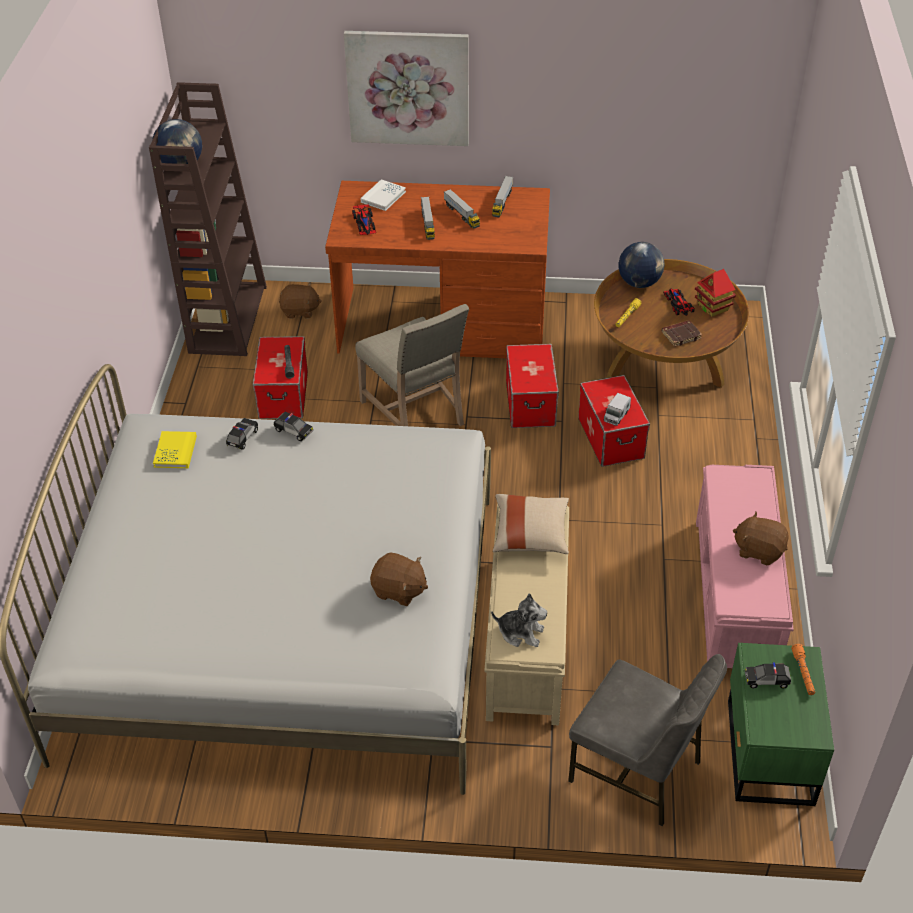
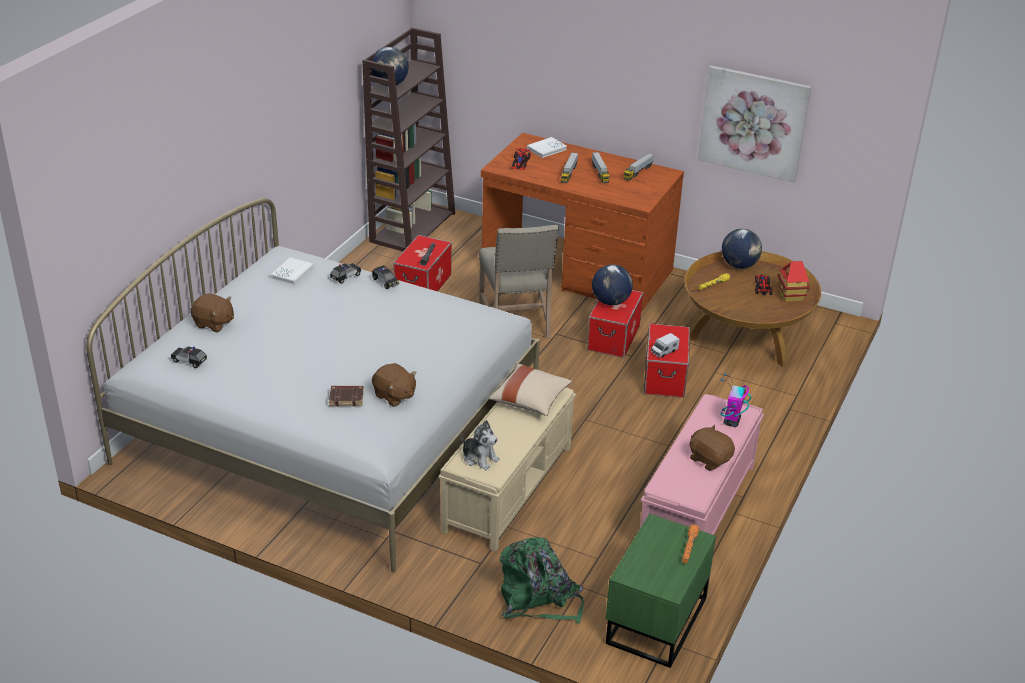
camera: 20 degrees right, 10 degrees down
(175, 451) = (292, 273): yellow book -> white book
(300, 311) = (470, 235): brown plush toy -> brown plush toy (214, 323)
(408, 88) = (581, 63): picture -> picture (753, 123)
(524, 366) = (610, 301): none -> globe
(637, 771) = (538, 600): grey chair -> green backpack
(681, 335) = (750, 308): brown book -> brown book (347, 398)
(753, 494) = (731, 422): none -> toy robot
(767, 680) = (655, 543): toy car -> toy car (189, 361)

